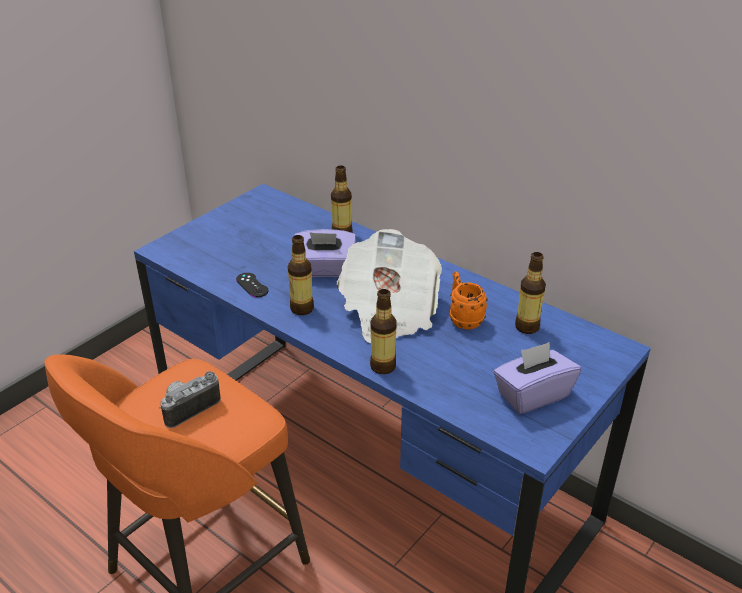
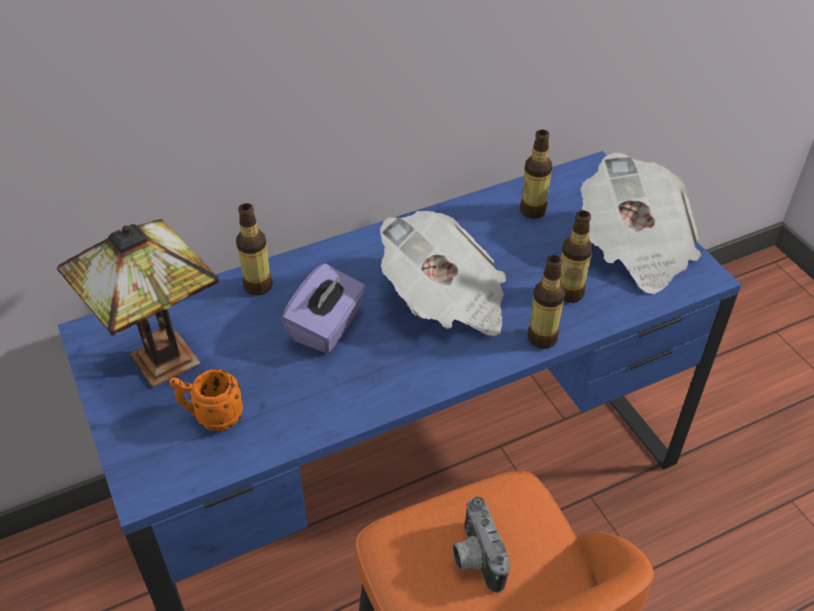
camera: 65 degrees left, 10 degrees up
(252, 285) = (313, 407): black game controller -> none
(254, 223) = (162, 364): none -> table lamp
(302, 309) = (396, 373): bottle -> bottle (569, 293)
(463, 318) = (493, 248): orange mug -> orange mug (212, 417)
(532, 394) = (635, 248): purple tissue box -> newspaper

